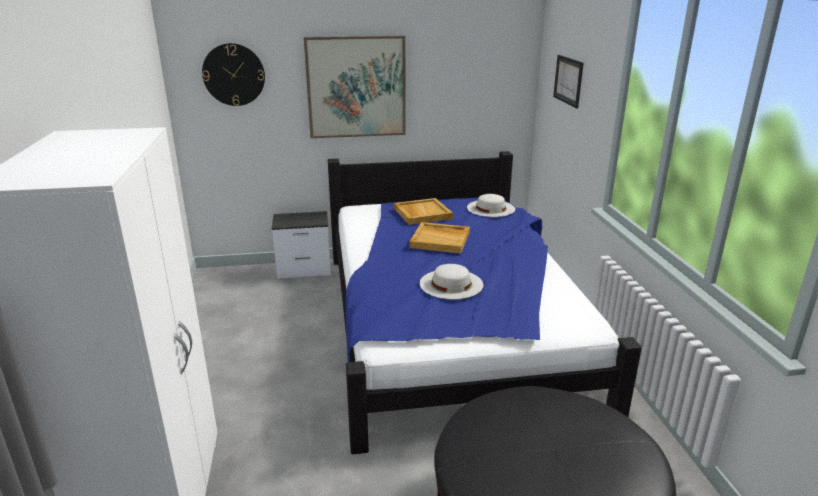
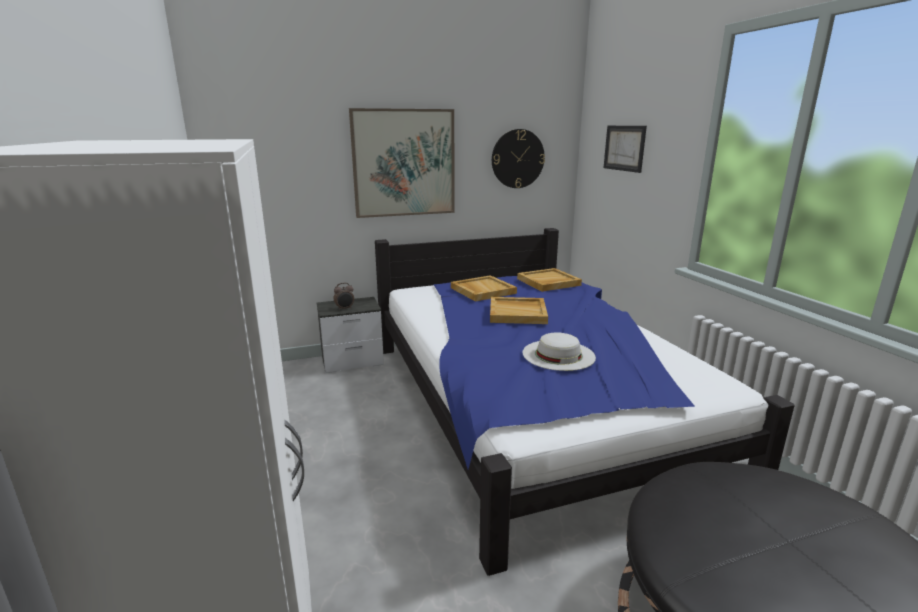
camera: 10 degrees left, 5 degrees down
(234, 75) = (272, 148): wall clock -> wall clock (517, 159)
(296, 222) = (345, 308): none -> alarm clock
(490, 208) = (548, 282): white hat -> beige tray

